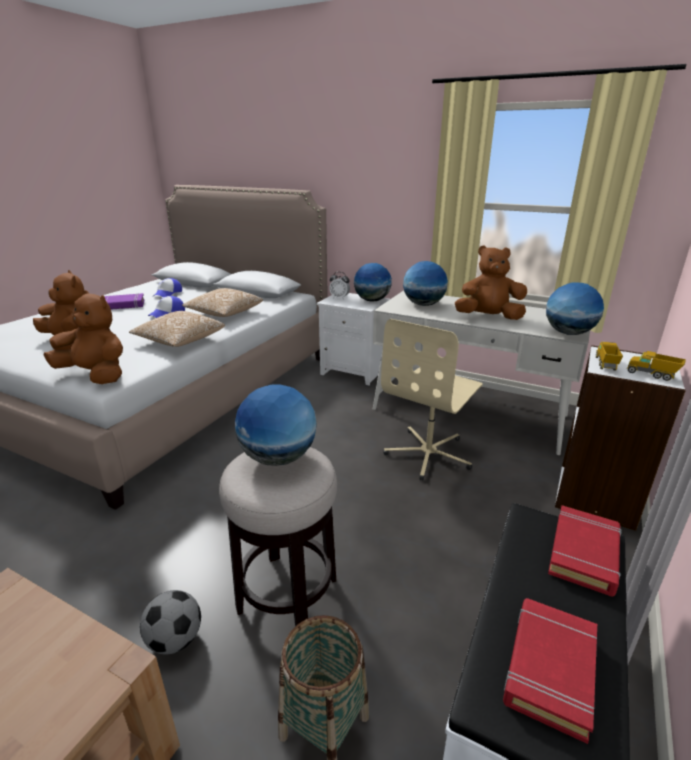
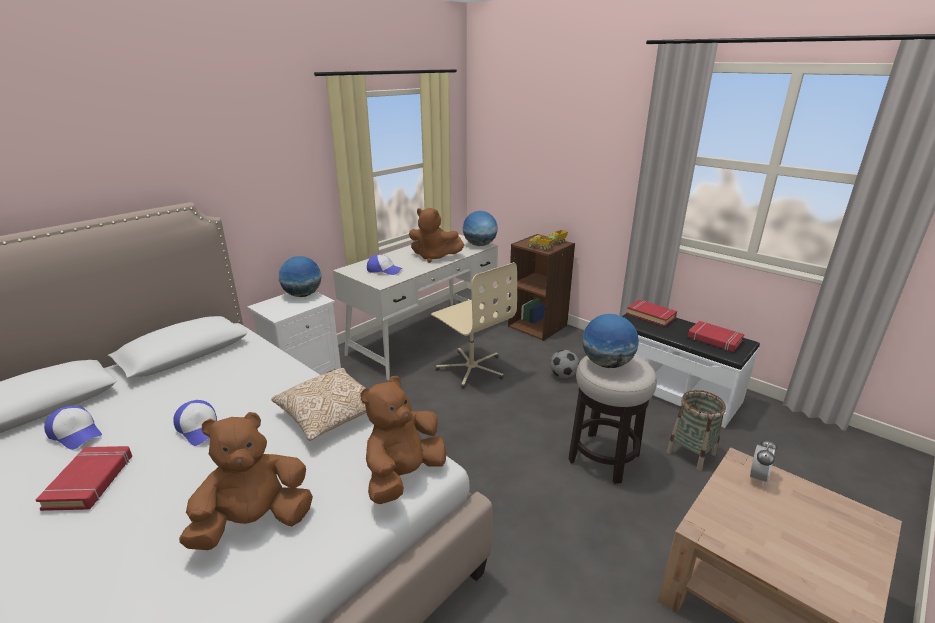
camera: 75 degrees left, 0 degrees up
(122, 305) = (90, 482): purple book -> red book
(175, 640) = (642, 516): football -> football (563, 376)
(224, 314) = (253, 381): pillow -> none
(339, 298) = (275, 309): alarm clock -> alarm clock (757, 477)
(423, 304) = (384, 270): globe -> cap
(488, 317) = (434, 257): brown plush toy -> brown plush toy turned 90 degrees counterclockwise
(596, 496) = (538, 326): white bookcase -> brown bookcase

